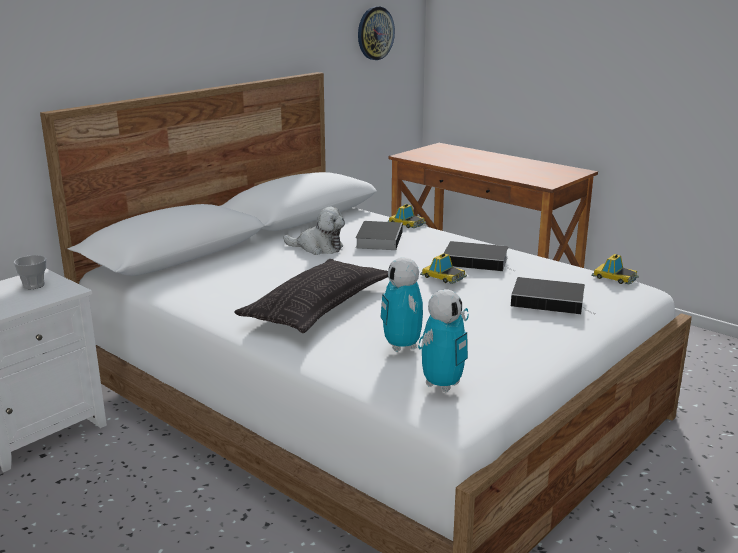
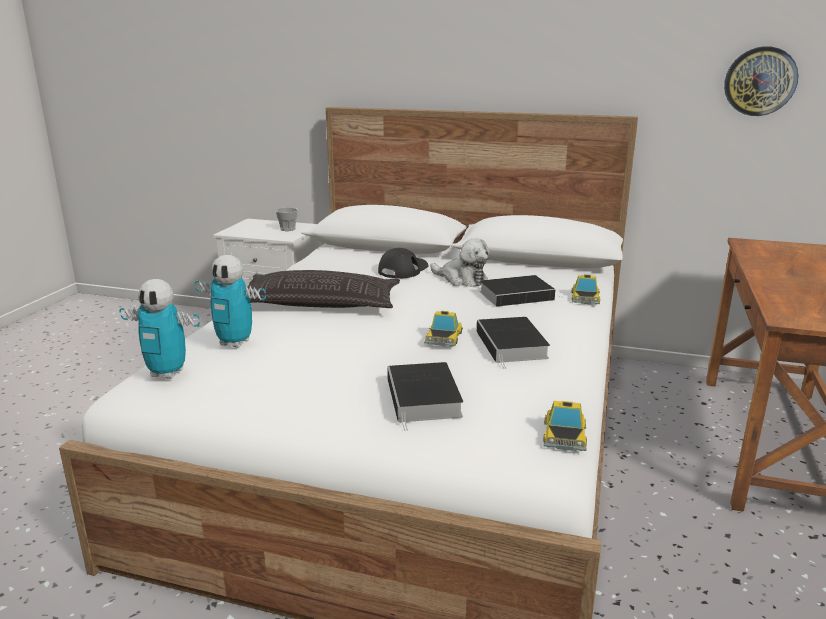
camera: 65 degrees right, 0 degrees up
(263, 261) = (403, 269): none -> black cap
(318, 248) = (461, 279): plush toy -> plush toy turned 45 degrees counterclockwise
(402, 346) = (235, 343): toy robot -> toy robot turned 120 degrees counterclockwise

